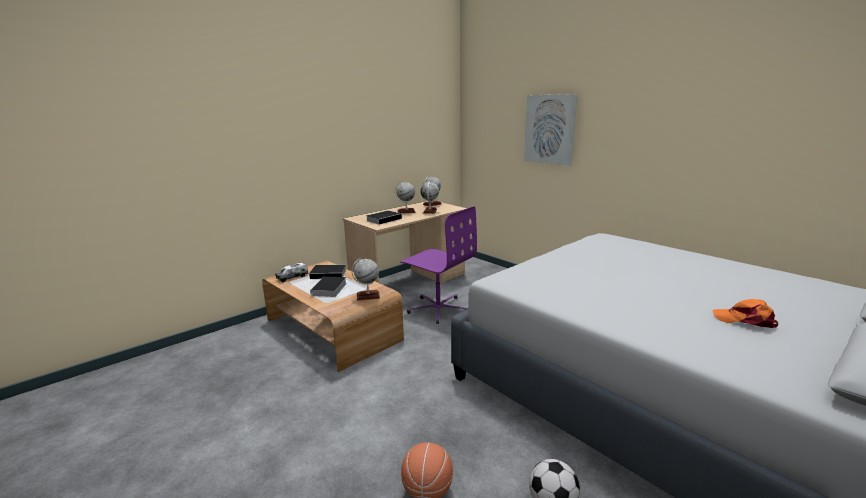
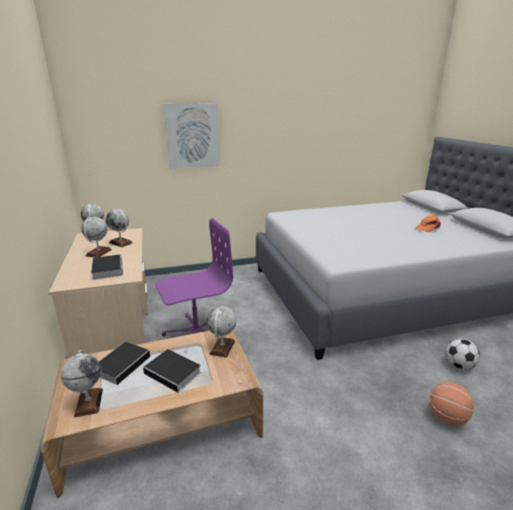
camera: 65 degrees left, 5 degrees up
(292, 277) = (88, 402): toy truck -> globe

